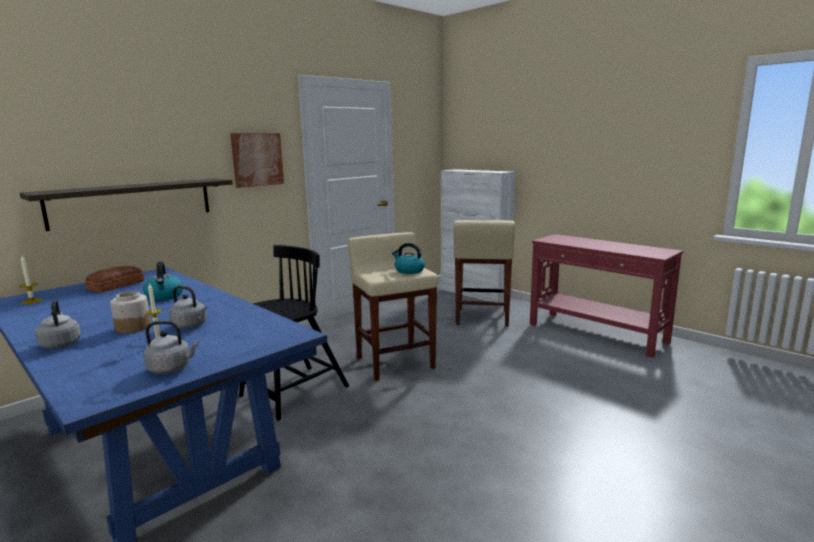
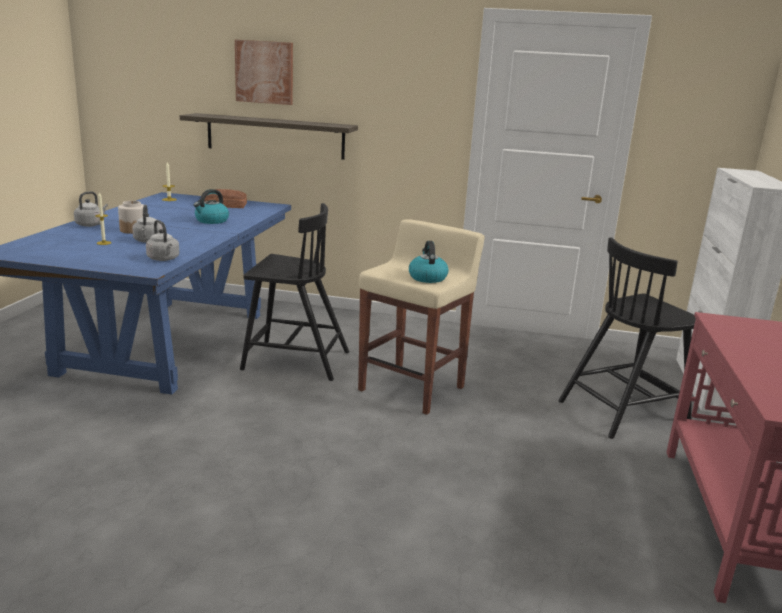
camera: 55 degrees right, 5 degrees up
(172, 368) = (59, 255): grey kettle -> grey kettle (164, 259)
(257, 159) = (408, 110): picture -> picture (264, 72)
(482, 318) = (624, 410): beige stool -> black chair

